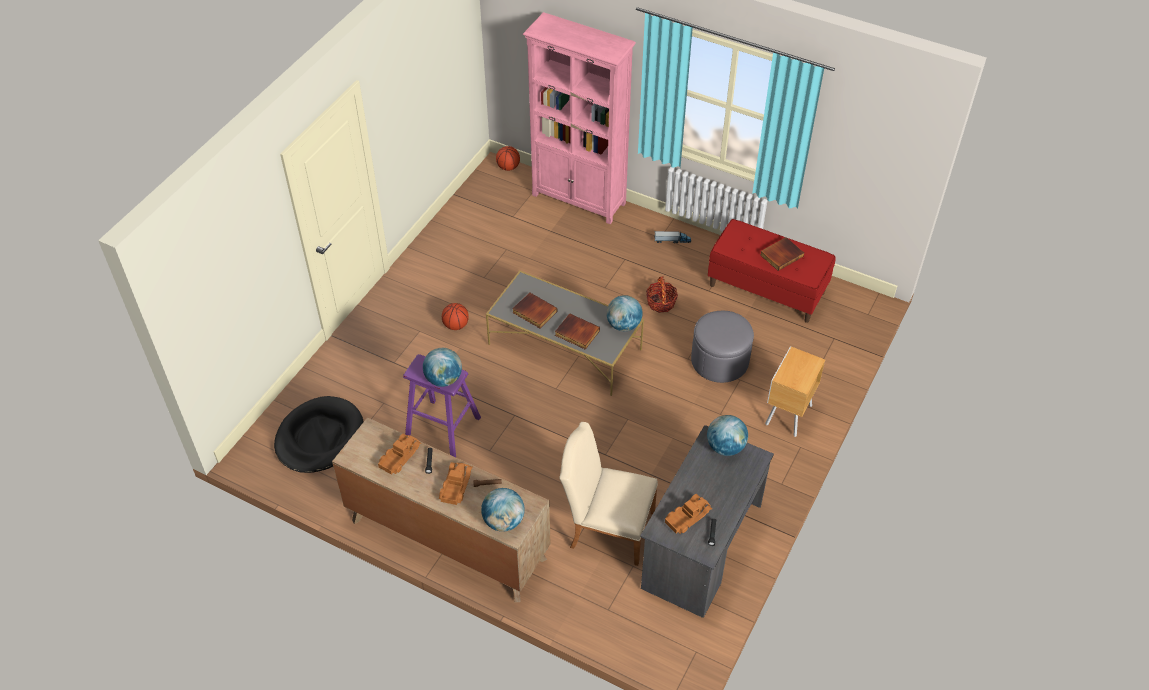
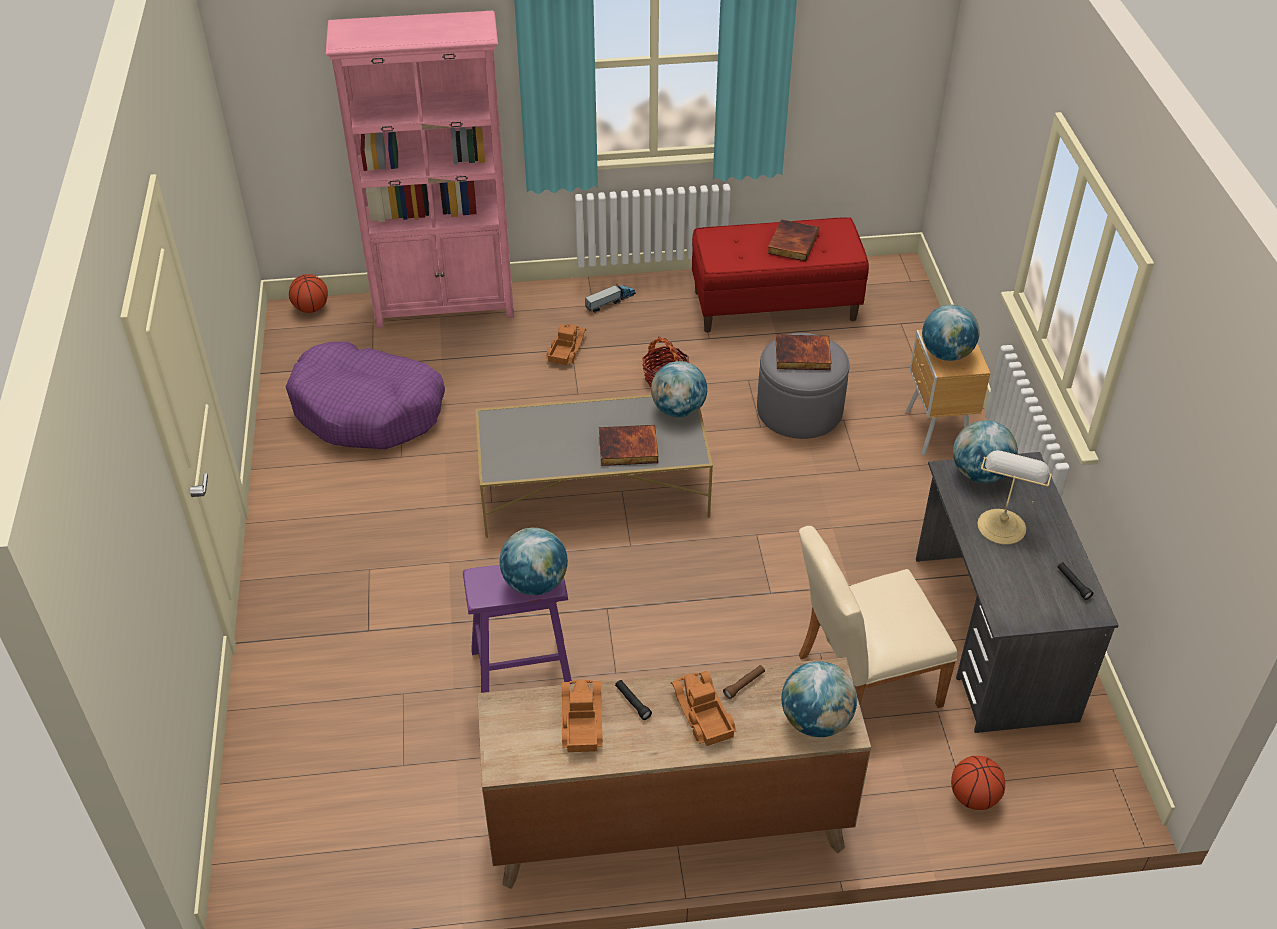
camera: 35 degrees left, 5 degrees down
(319, 437) = (345, 796): black dog bed -> none
(455, 325) = (416, 536): basketball -> basketball (973, 797)
(489, 242) = (368, 410): none -> purple dog bed
(534, 312) = (545, 451): book -> book (802, 356)
(687, 516) = (1023, 581): toy truck -> toy truck (565, 349)
(707, 481) = (1001, 524): none -> table lamp
(792, 369) = (946, 354): none -> globe

